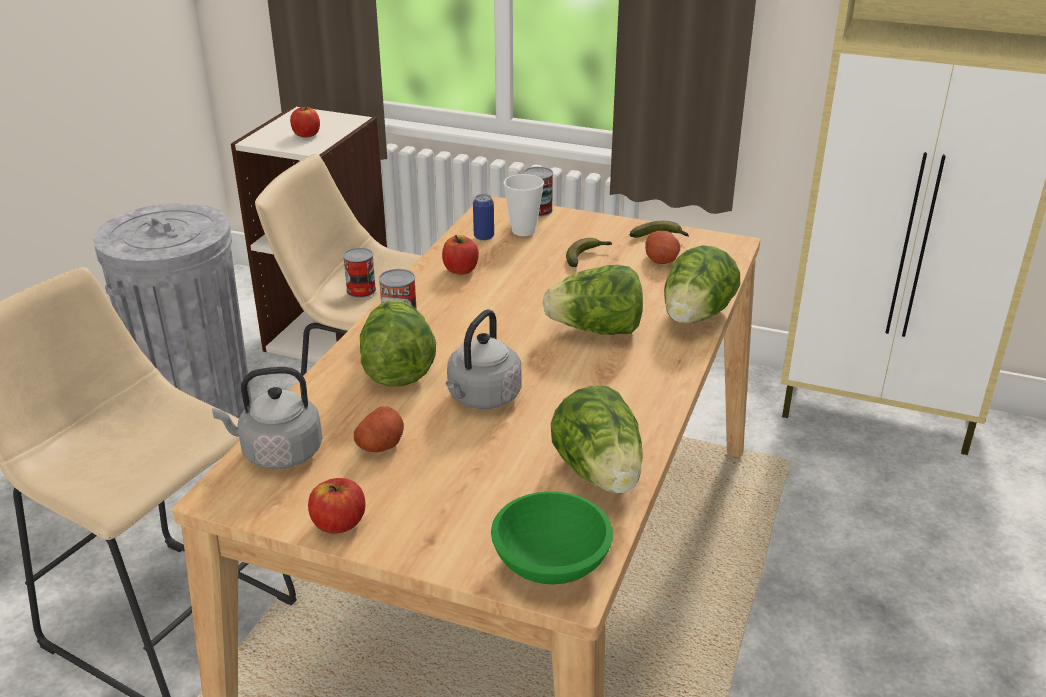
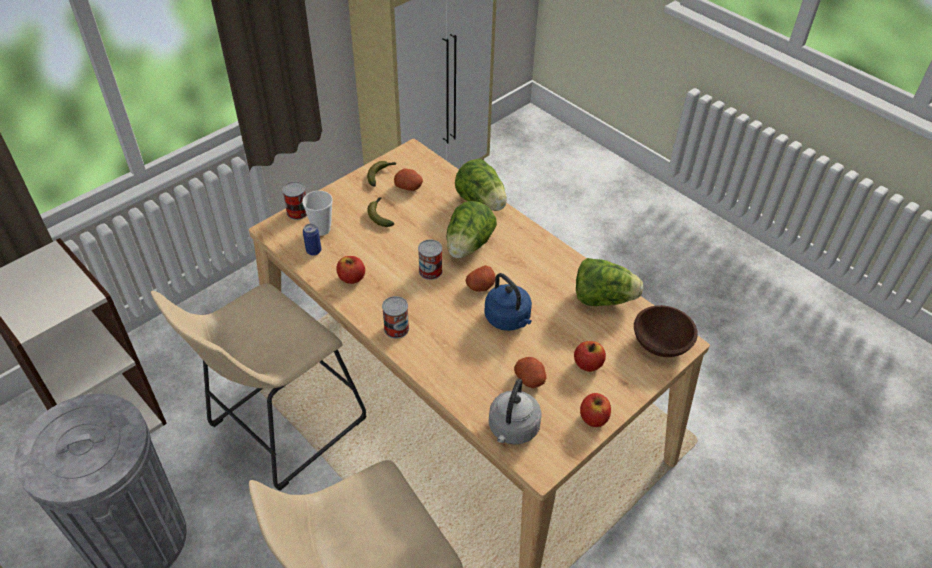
camera: 65 degrees left, 15 degrees up
(306, 135) = (51, 291): apple -> apple (588, 364)
(361, 290) = (252, 348): can -> can (430, 271)
(397, 368) = (453, 347): lettuce -> none
(482, 398) = (509, 319): grey kettle -> blue kettle
(527, 359) = (480, 286): none -> potato
(552, 563) = (662, 342): green bowl -> brown bowl

